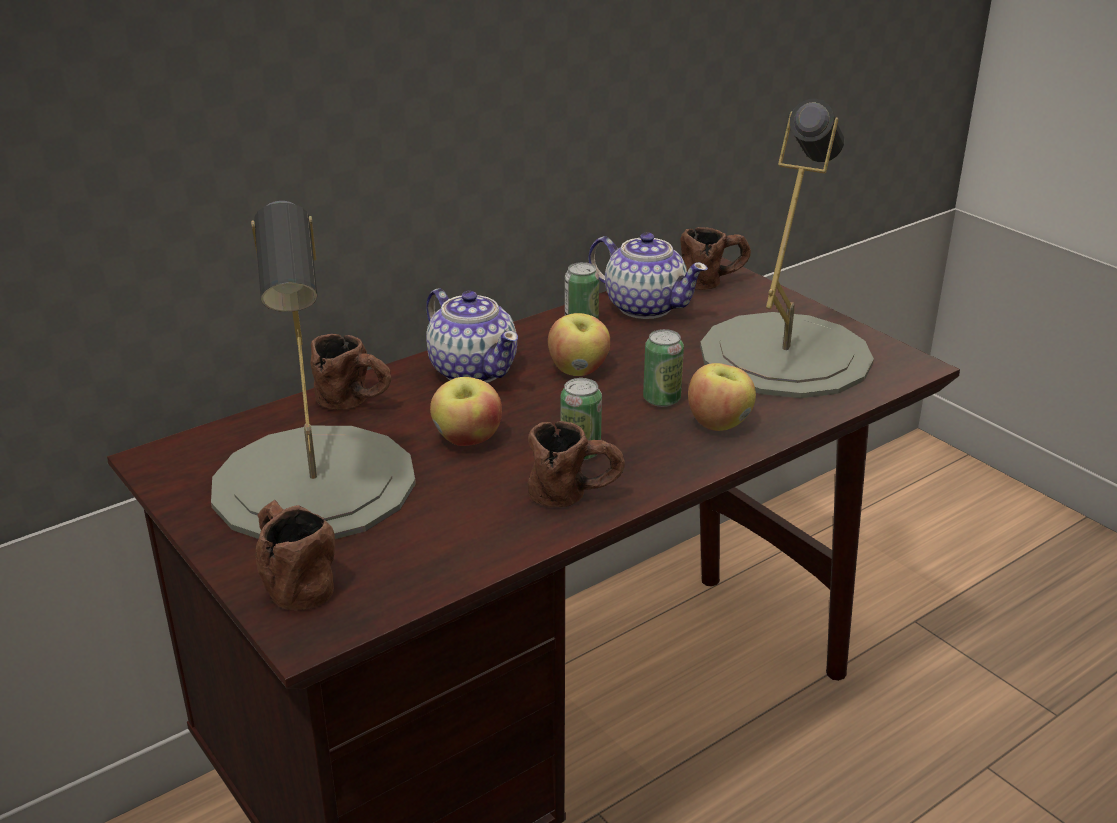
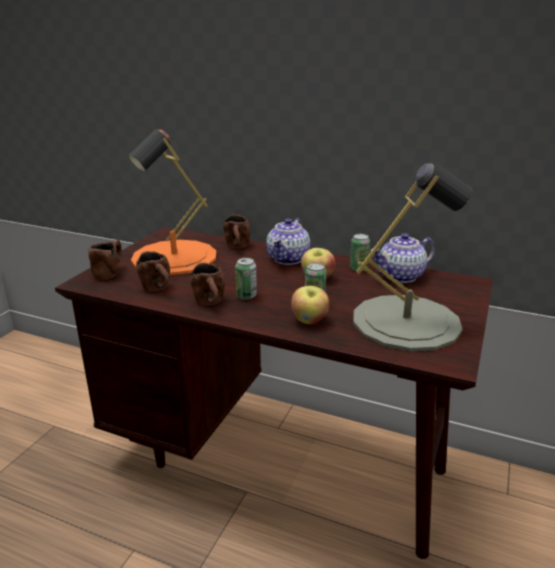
camera: 60 degrees right, 5 degrees down
(315, 483) = (174, 257): grey table lamp -> orange table lamp
(467, 439) = (232, 272): apple -> none
(644, 306) = (401, 276): teapot -> teapot turned 60 degrees clockwise
(713, 281) = (458, 285): brown mug -> brown mug (158, 289)

